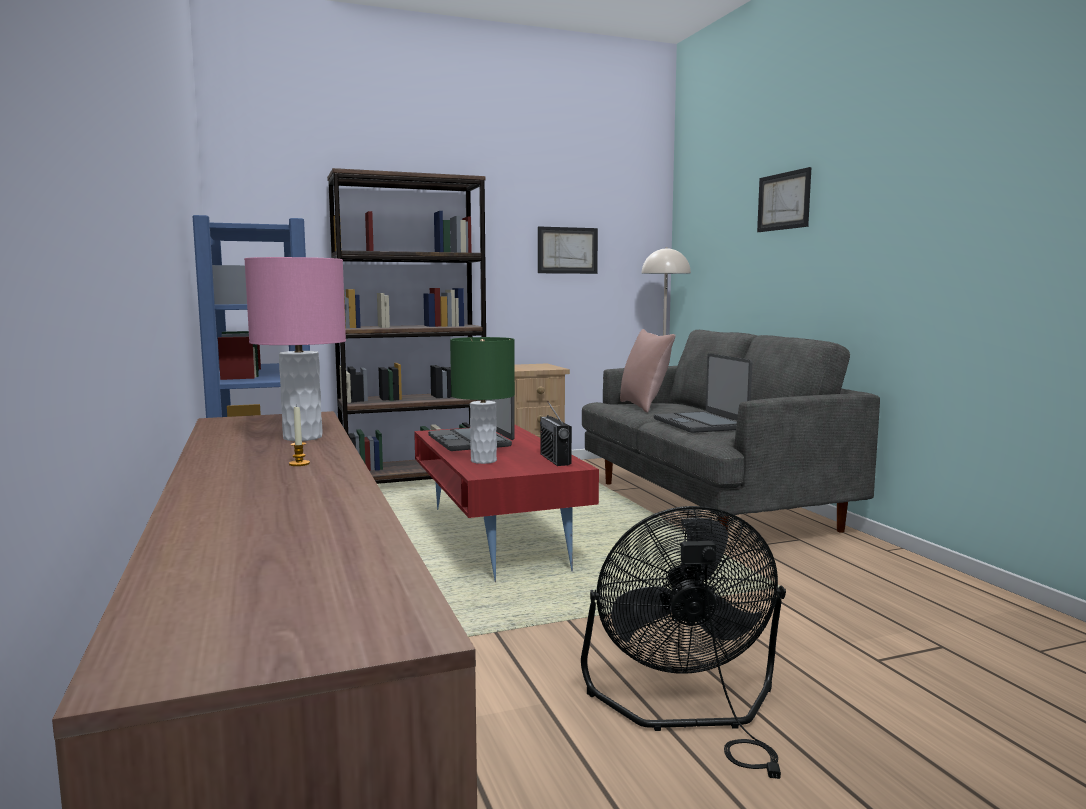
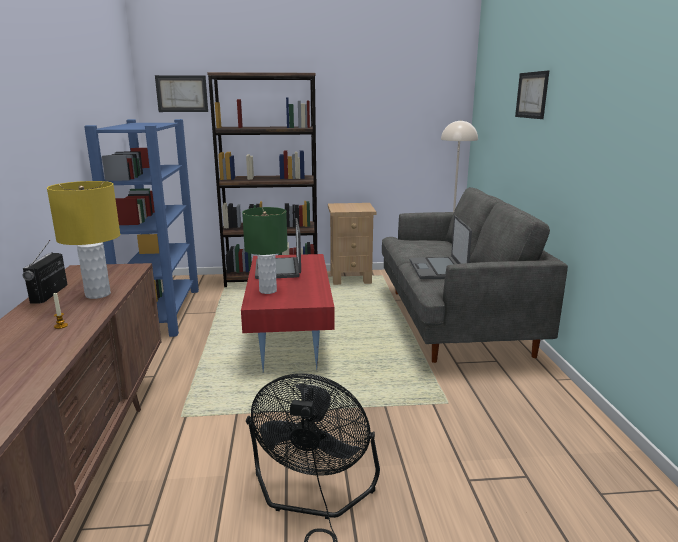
camera: 15 degrees right, 10 degrees up
(302, 437) = (97, 294): pink table lamp -> yellow table lamp
(555, 459) = (314, 294): radio -> radio (49, 294)
(567, 250) = (387, 120): picture -> picture (182, 93)
(644, 406) = (418, 245): pink pillow -> none

